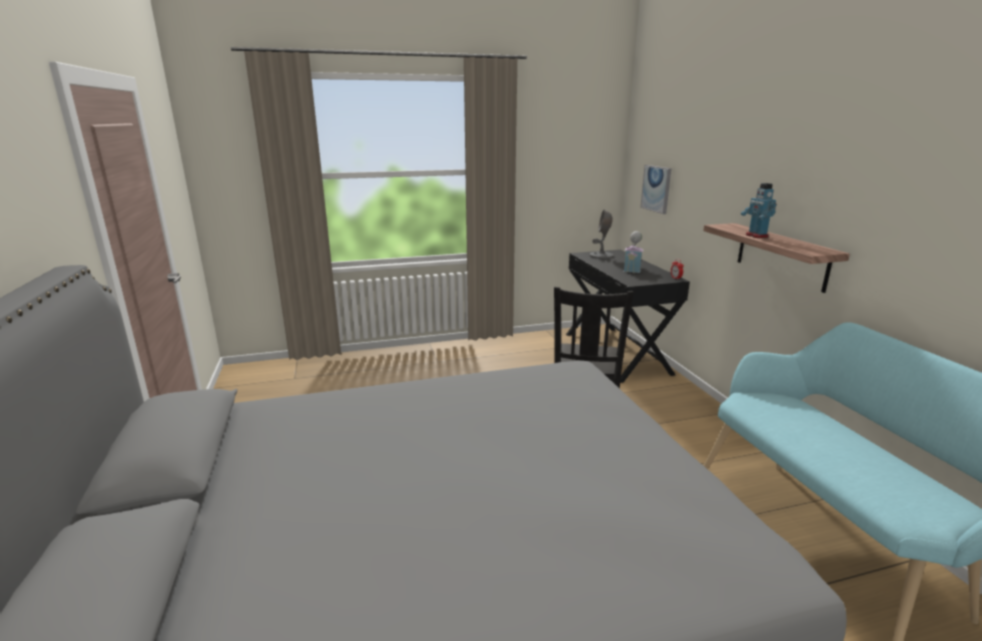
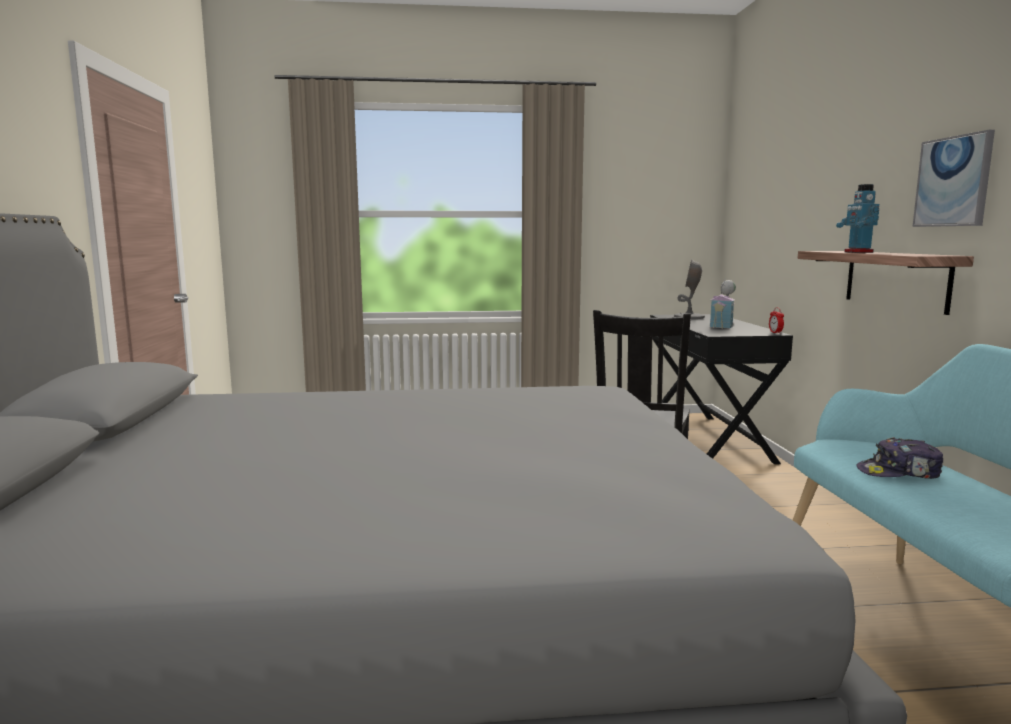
camera: 10 degrees right, 10 degrees down
(656, 188) = (755, 231): picture -> picture (953, 181)
(802, 432) = (899, 473): none -> cap

